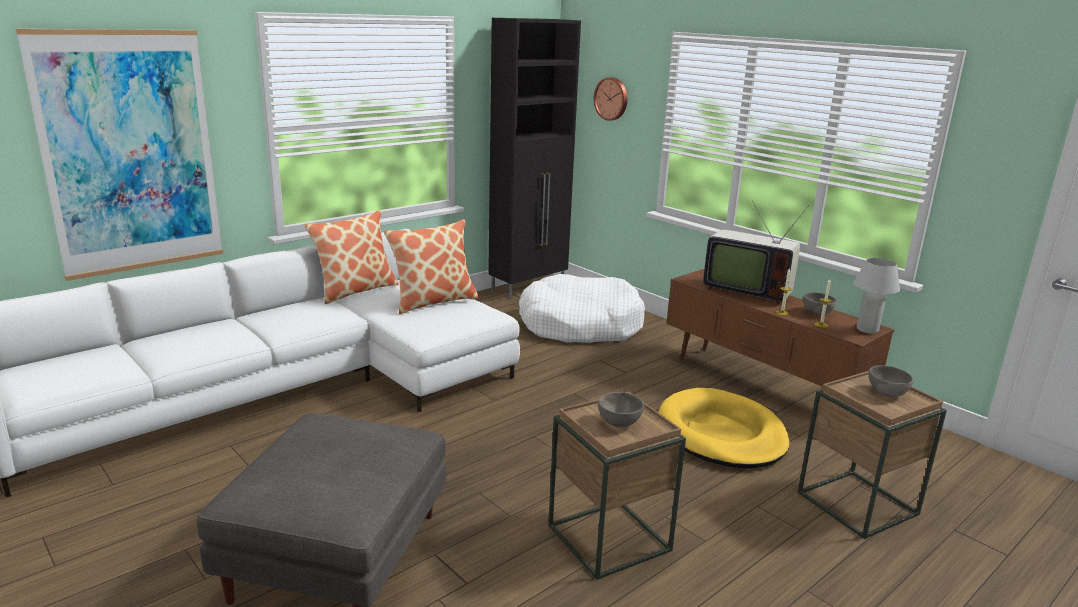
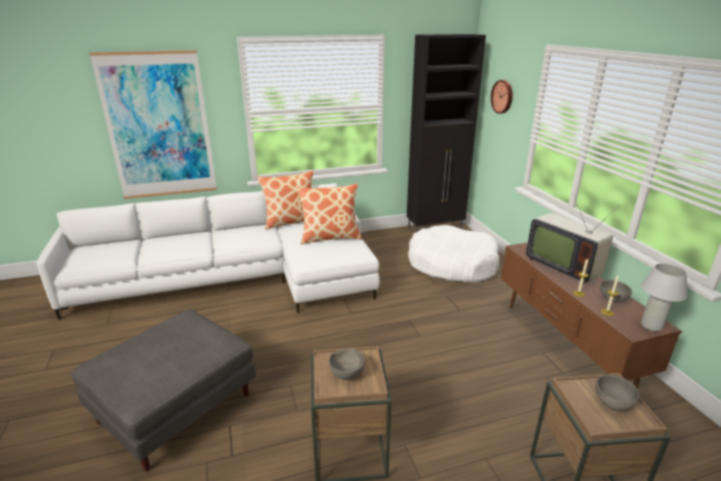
camera: 25 degrees right, 5 degrees up
(721, 434) = (499, 382): yellow dog bed -> none

